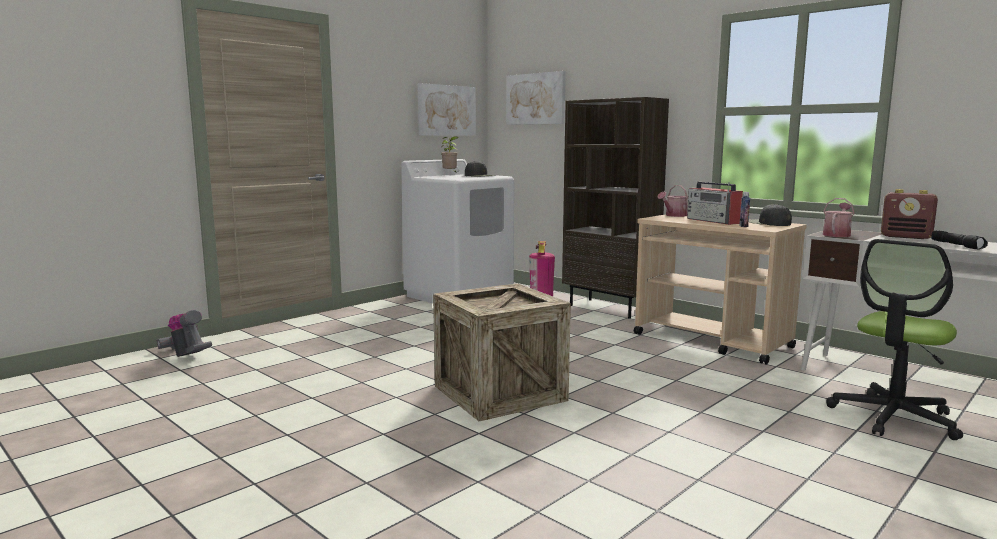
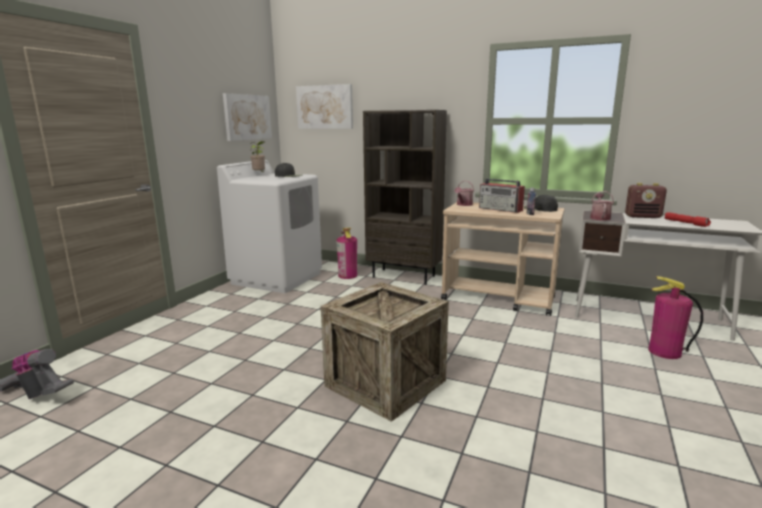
camera: 20 degrees left, 5 degrees up
(893, 417) = (664, 352): office chair -> fire extinguisher
(957, 245) = (686, 223): black flashlight -> red flashlight

